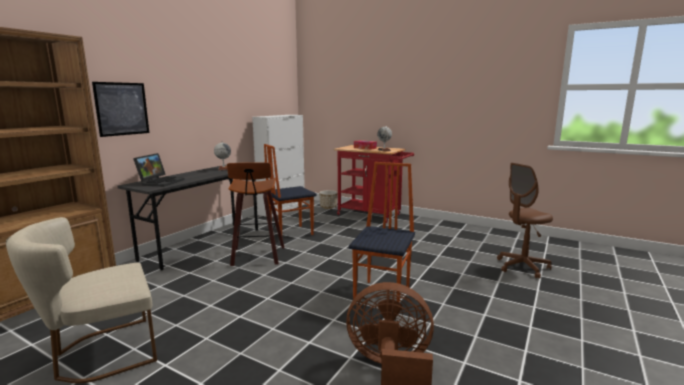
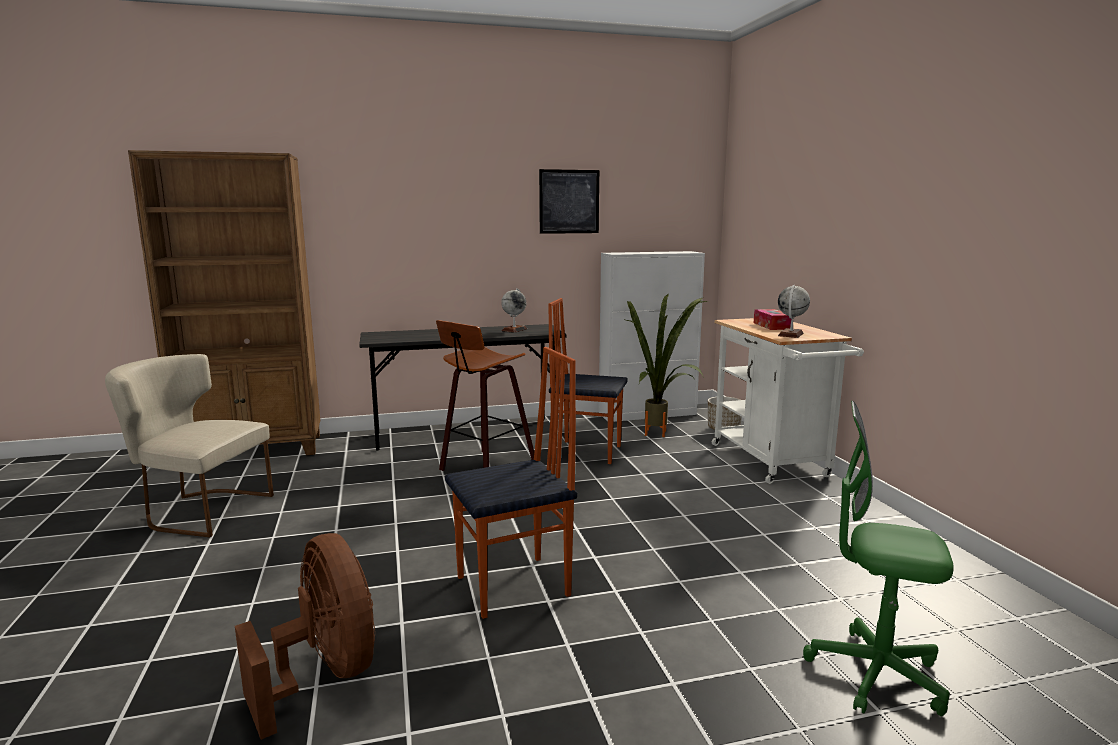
camera: 45 degrees right, 0 degrees up
(122, 109) = (379, 236): picture -> picture (569, 201)
(161, 182) = (403, 335): laptop -> none
(308, 216) = (663, 434): none -> potted plant
(372, 215) = (773, 463): red cart -> white cart
(522, 267) = (875, 674): brown office chair -> green office chair

